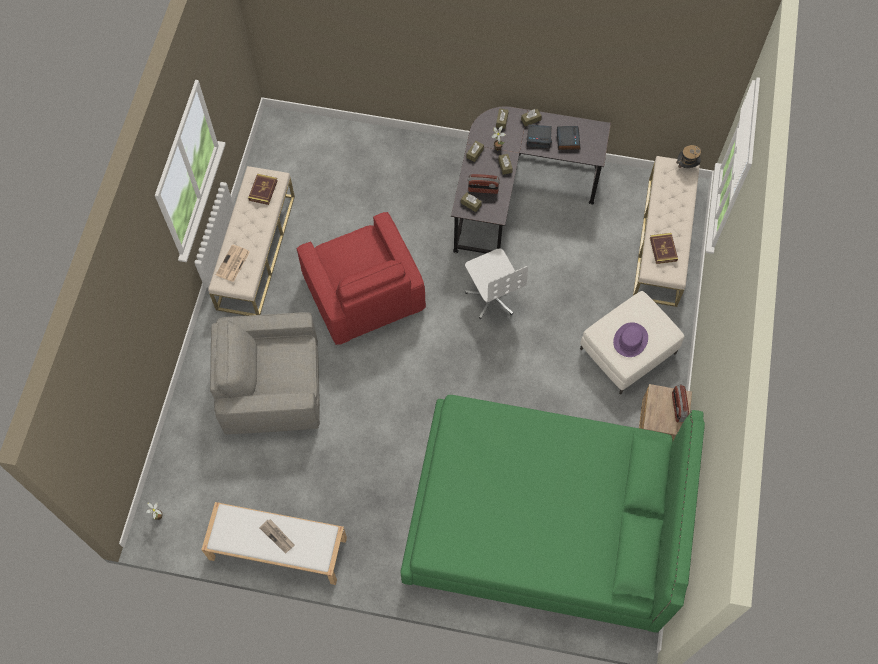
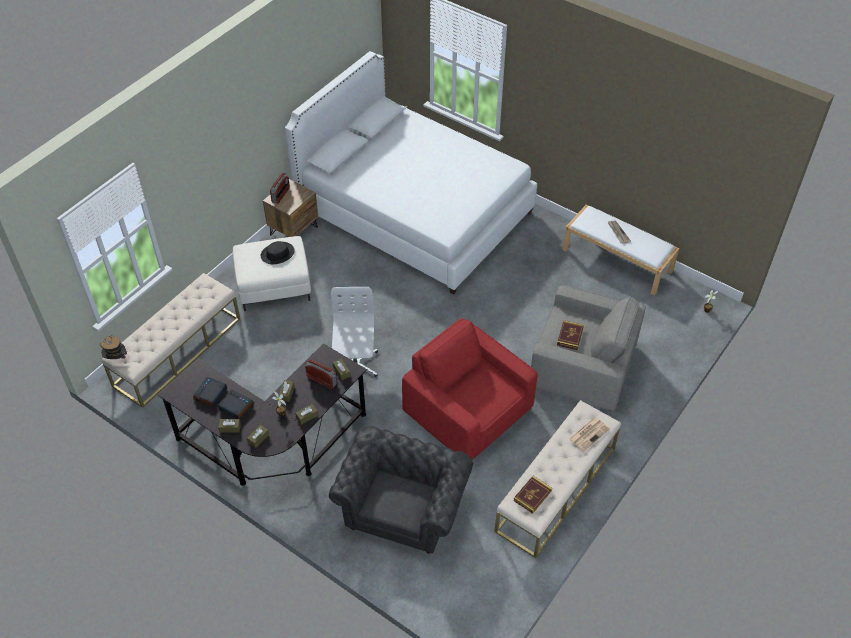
camera: 155 degrees left, 15 degrees down
(363, 293) = (468, 411): red armchair -> red armchair turned 45 degrees counterclockwise
(376, 186) = (404, 508): none -> grey armchair
(542, 521) = (414, 212): green bed -> white bed
(630, 340) = (277, 253): purple hat -> black hat
(663, 249) = (197, 302): book -> book (570, 336)

